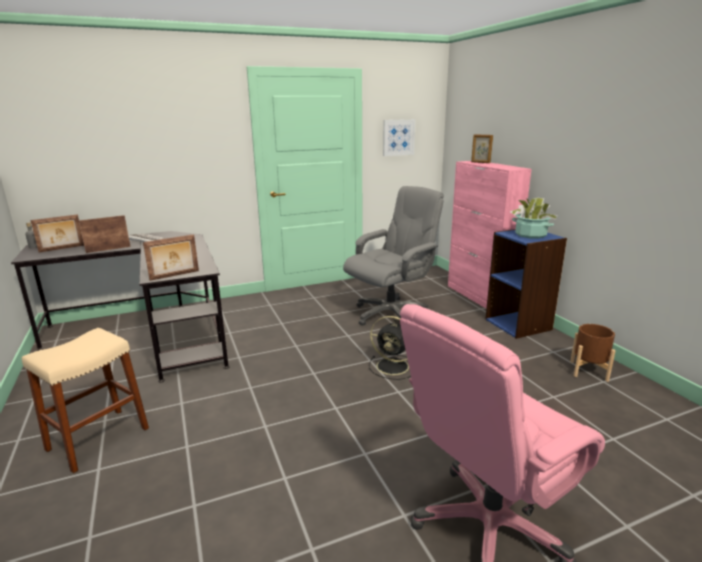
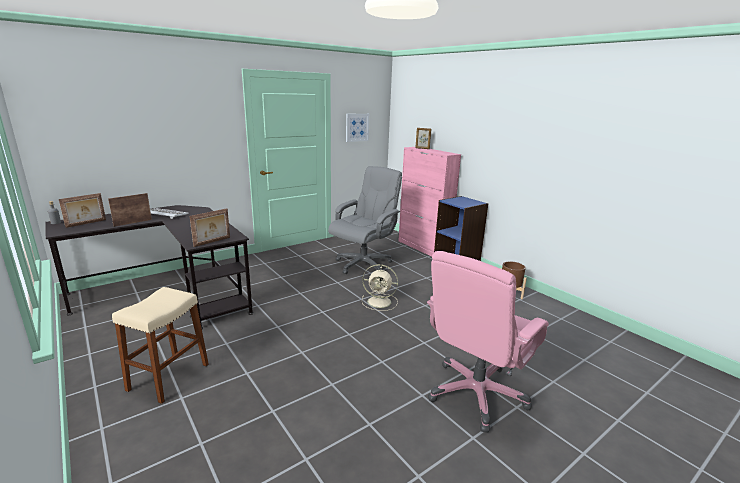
camera: 15 degrees left, 0 degrees up
(394, 367) = (380, 302): black fan -> beige fan
(530, 235) = (464, 201): potted plant -> none

